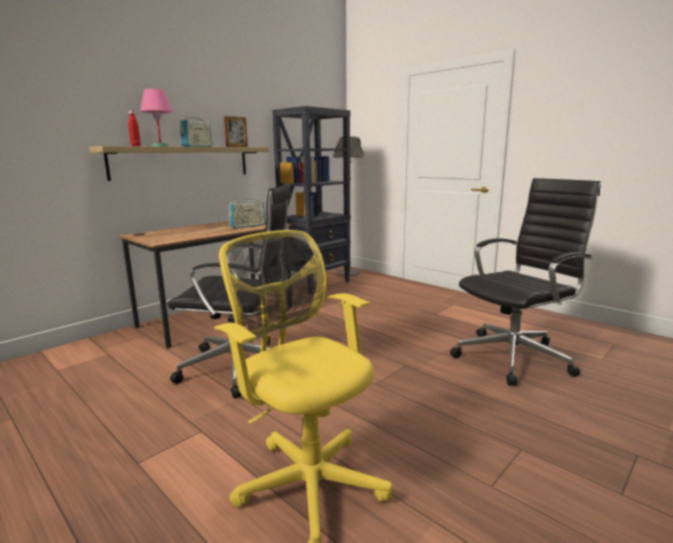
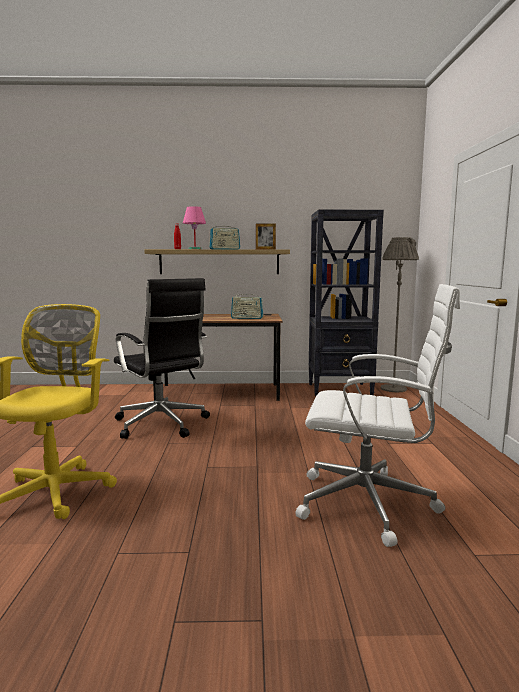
camera: 45 degrees right, 5 degrees down
(515, 357) = (370, 504): black office chair -> white office chair

